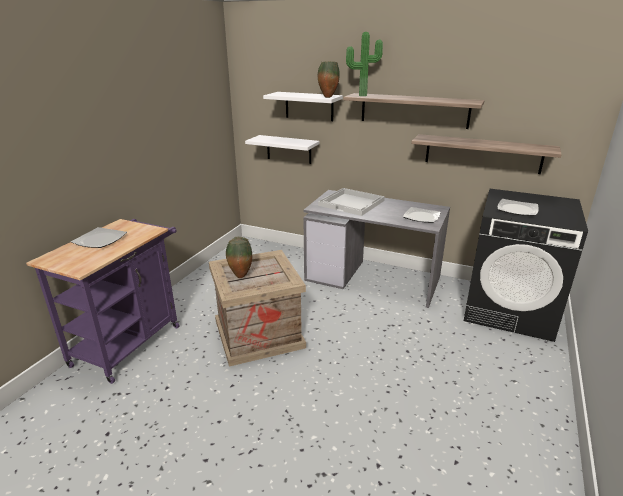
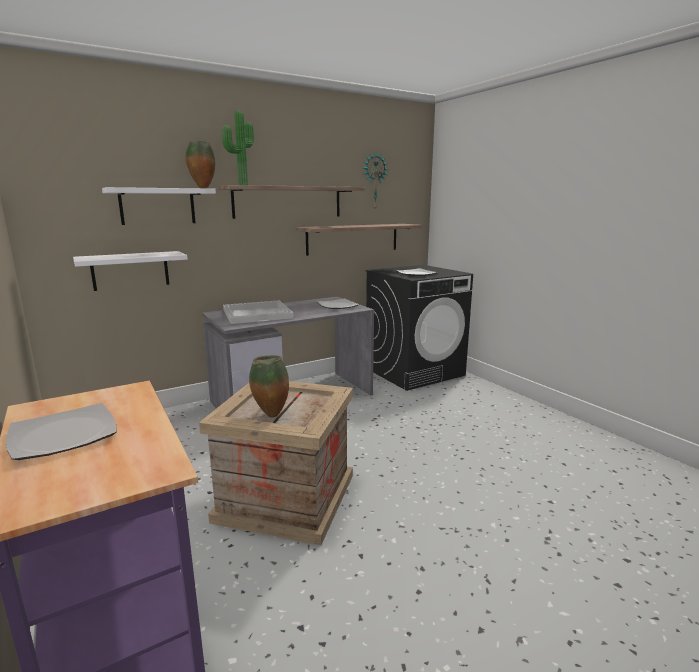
camera: 55 degrees left, 10 degrees down
(522, 94) = (374, 181): none -> wall clock

